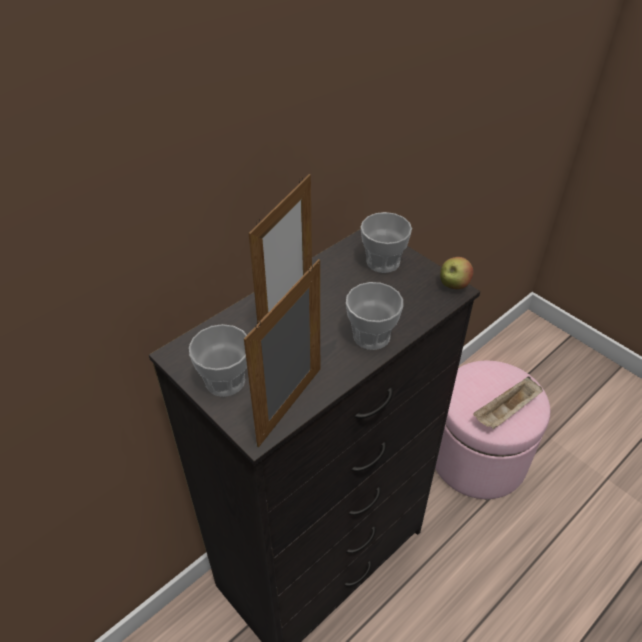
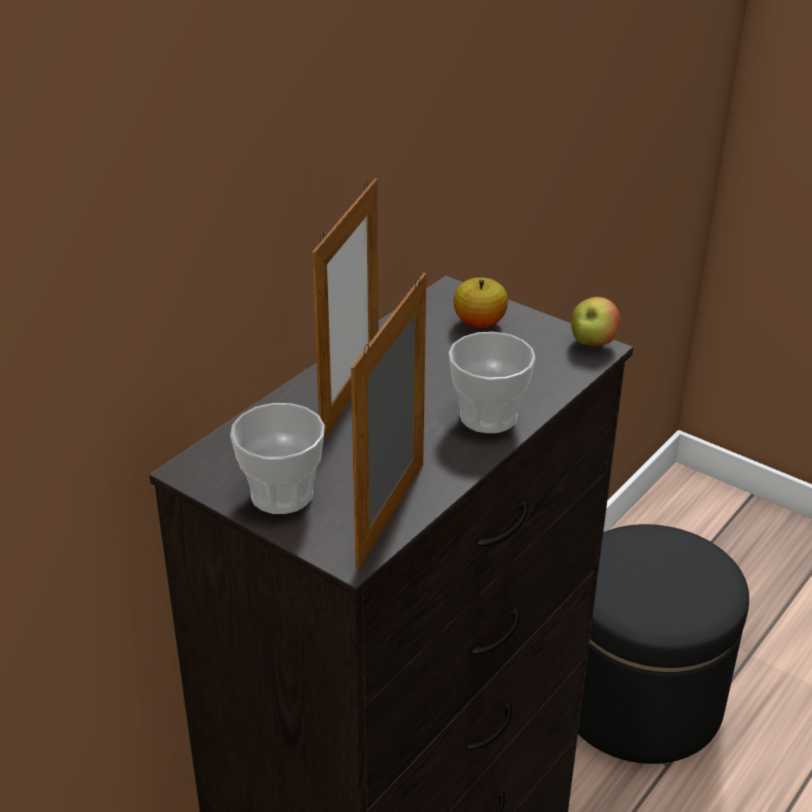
camera: 10 degrees left, 10 degrees down
(383, 262) = (479, 323): cup -> apple
(478, 457) = (639, 700): pink ottoman -> black ottoman
(505, 412) = (678, 595): beige tray -> none

